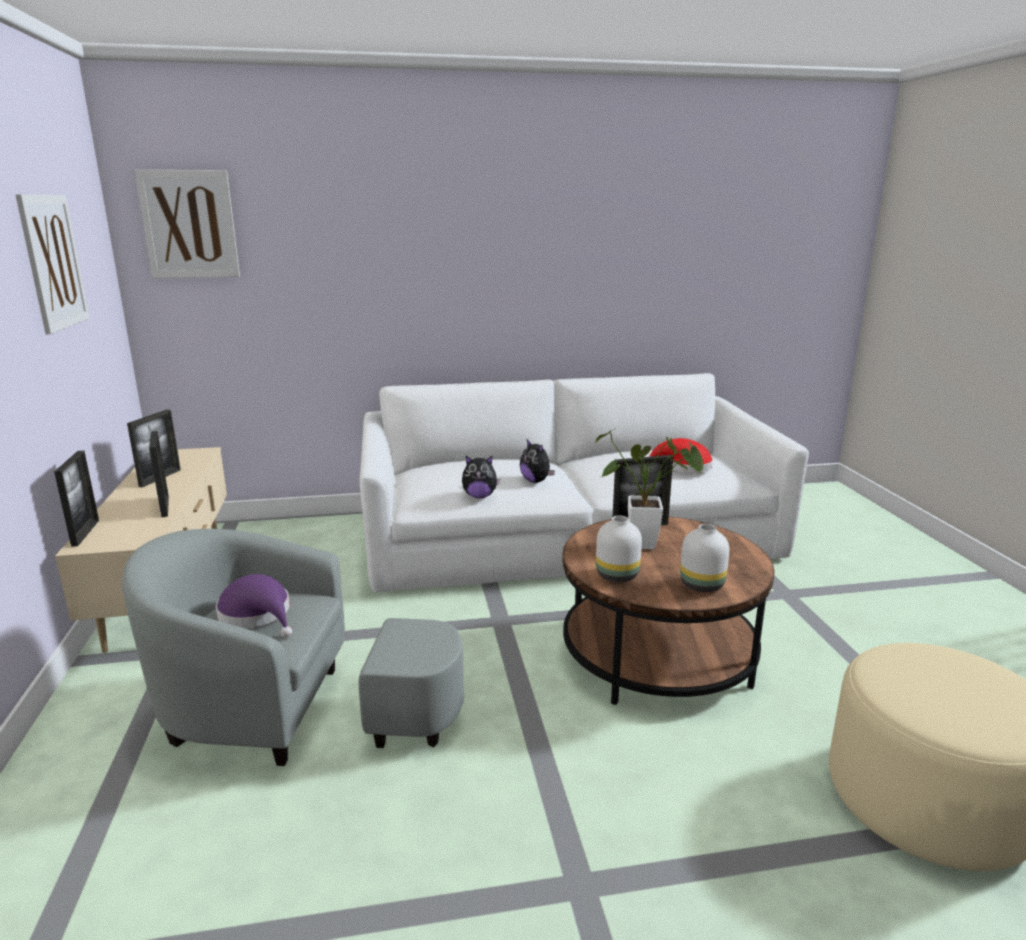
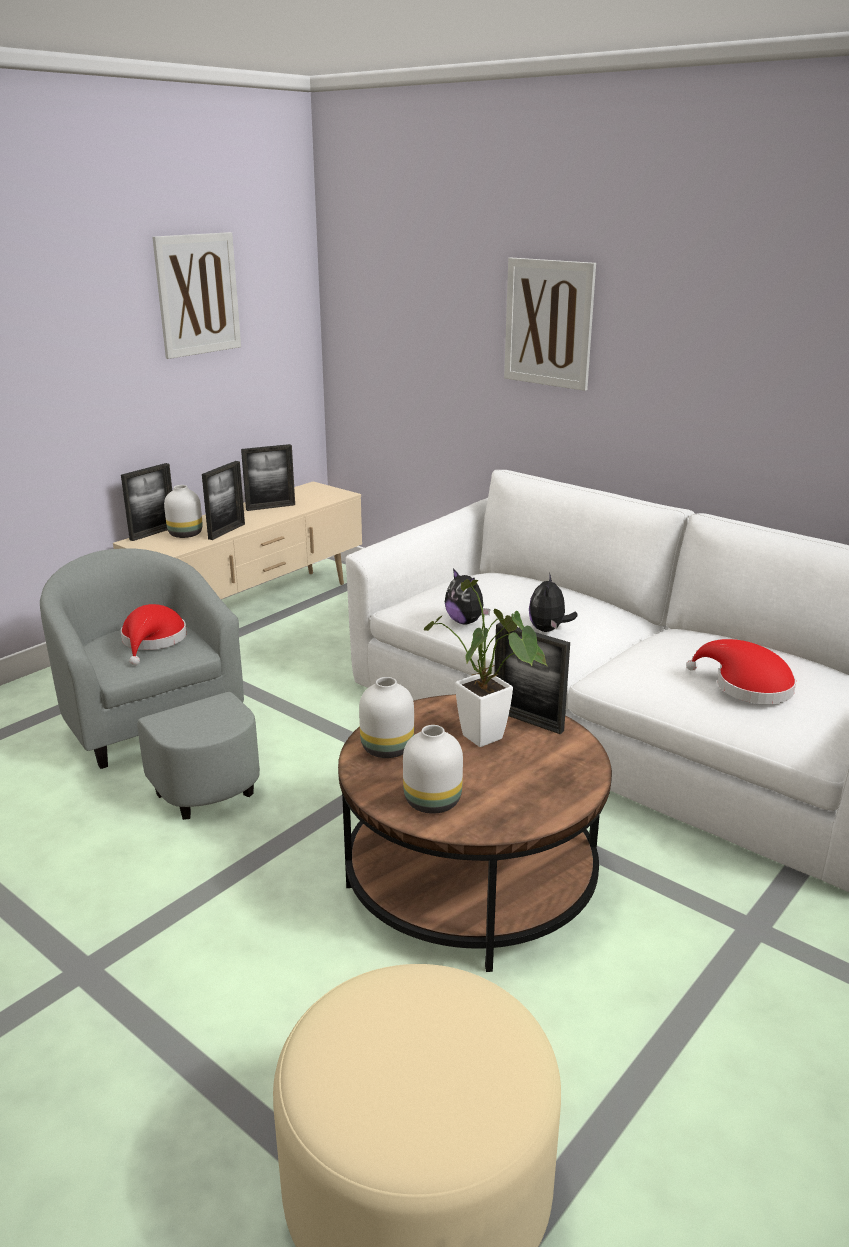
camera: 50 degrees right, 5 degrees up
(126, 521) = (186, 534): none -> white vase
(189, 224) = (371, 260): picture -> picture (548, 323)
(258, 614) = (153, 641): purple hat -> red hat

